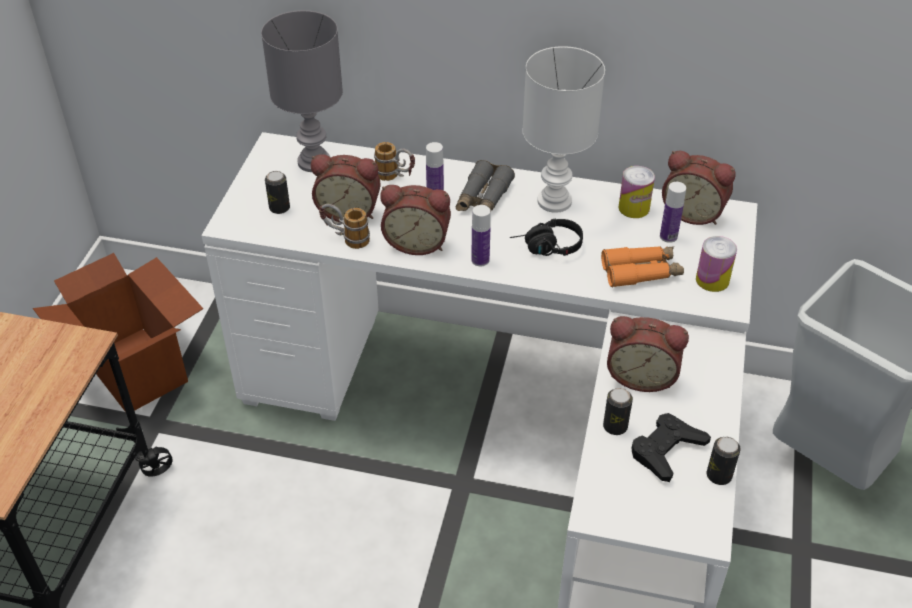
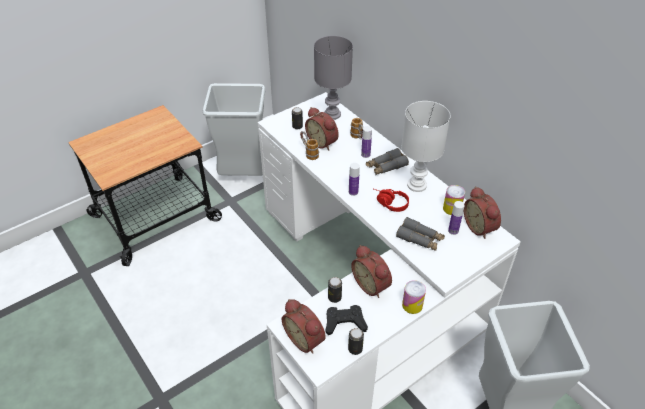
camera: 40 degrees right, 0 degrees up
(137, 369) = (244, 176): cardboard box -> grey trash can
(417, 242) = (336, 170): alarm clock -> alarm clock (306, 338)
(546, 248) = (388, 203): black headphones -> red headphones
(641, 272) = (420, 239): orange binoculars -> grey binoculars
(712, 280) = (451, 262): can -> can (412, 305)

